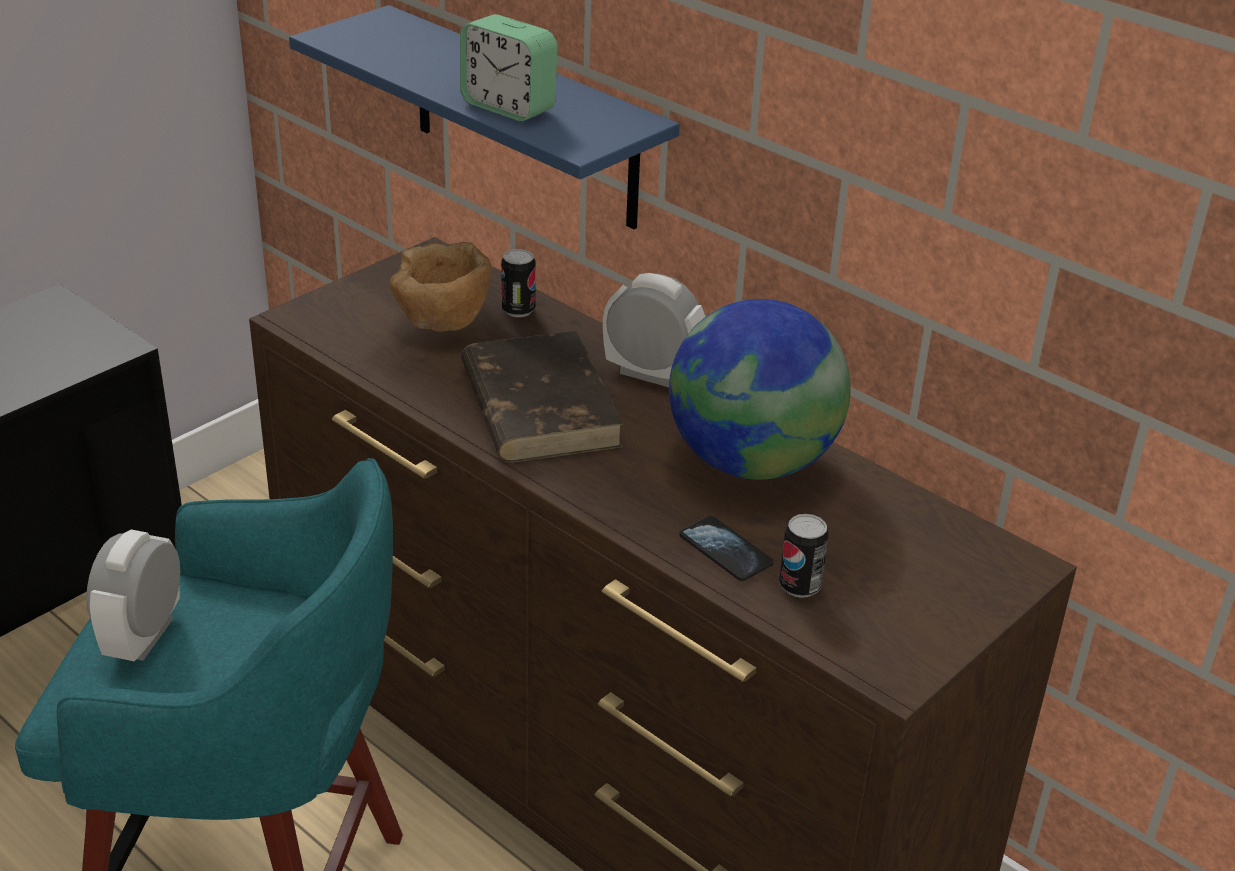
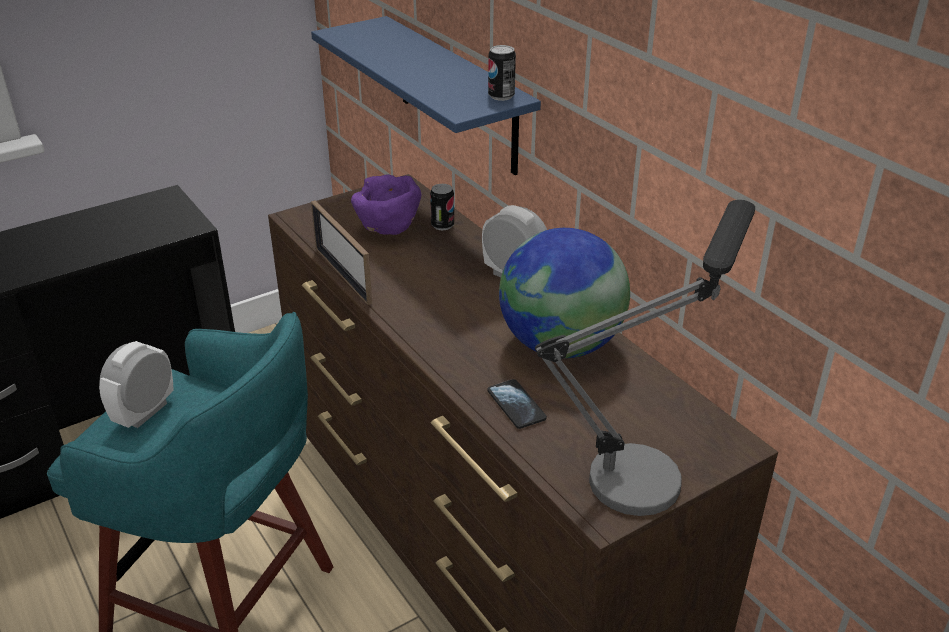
camera: 15 degrees right, 0 degrees up
(405, 397) = (343, 275): none -> picture frame
(442, 325) = (388, 230): brown bowl -> purple bowl
(508, 107) = (427, 82): alarm clock -> none
(538, 405) = (429, 289): brown book -> none
(800, 586) = (560, 438): can -> can (501, 96)
(924, 606) = (647, 465): none -> table lamp

